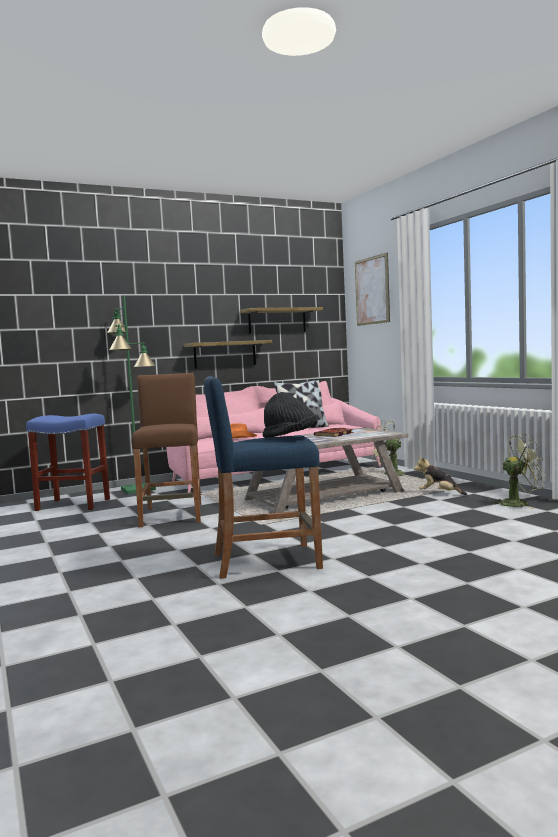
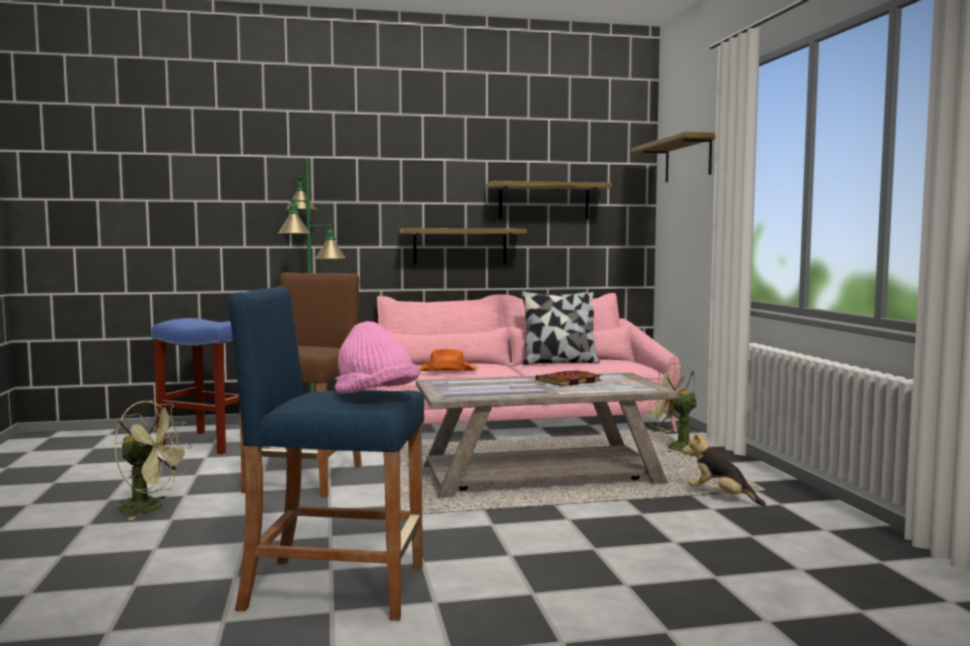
camera: 15 degrees right, 0 degrees up
(290, 437) = (375, 397): black hat -> pink hat
(372, 290) = (688, 160): picture -> shelf
(519, 504) = (842, 538): green fan -> green fan (150, 508)

